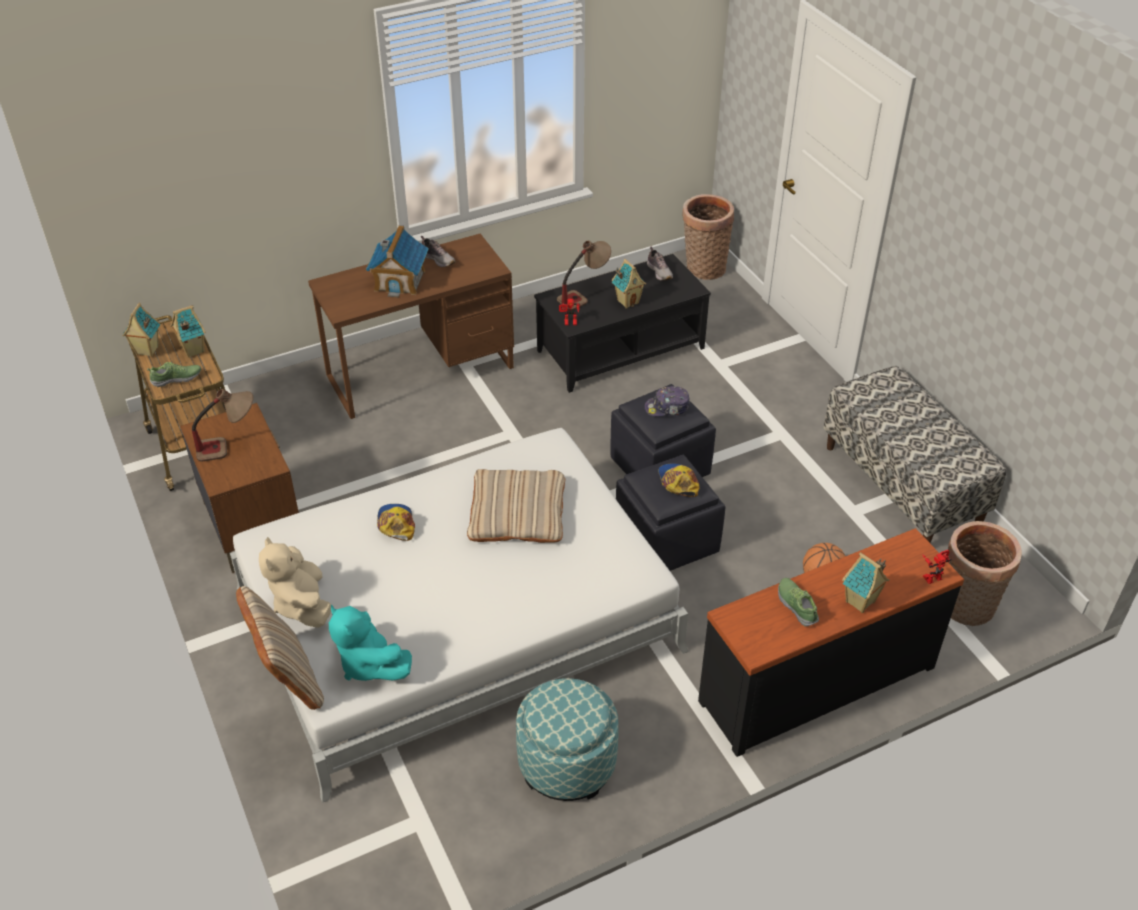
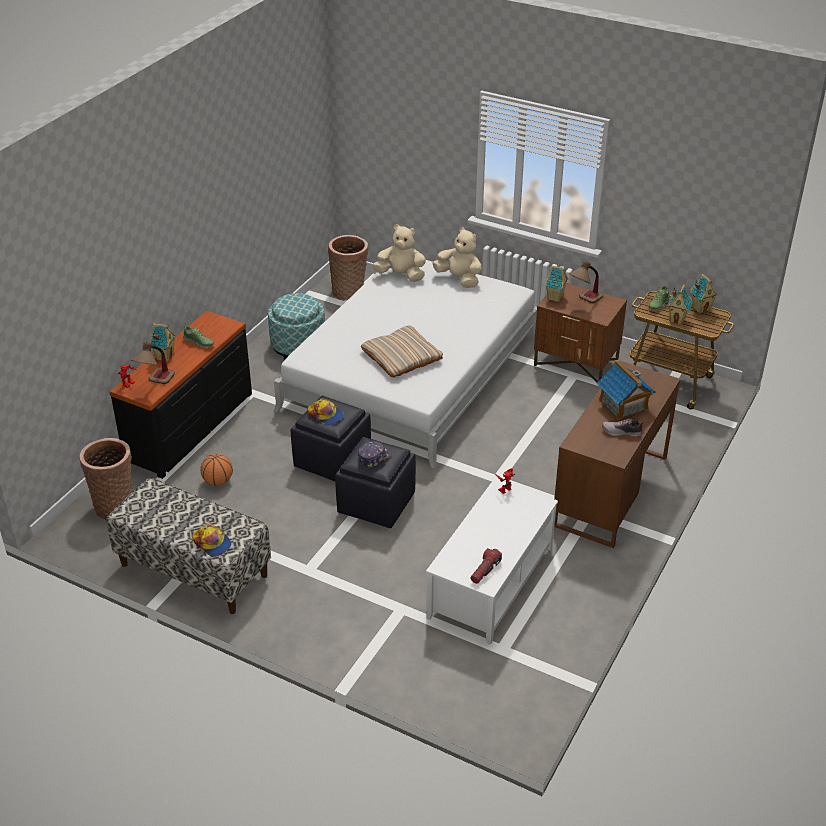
camera: 145 degrees right, 5 degrees down
(288, 678) = (430, 258): beige pillow -> none
(369, 663) = (401, 275): turquoise plush toy -> beige plush toy
(396, 524) = (459, 324): cap -> cap (212, 543)
(584, 295) = (520, 517): table lamp -> table lamp (156, 384)
(620, 348) = (492, 583): black coffee table -> white coffee table
(628, 301) = (482, 528): toy house -> toy house (555, 298)
(660, 272) = (485, 570): shoe -> flashlight
(703, 267) = (504, 714): basket -> basket (349, 291)

